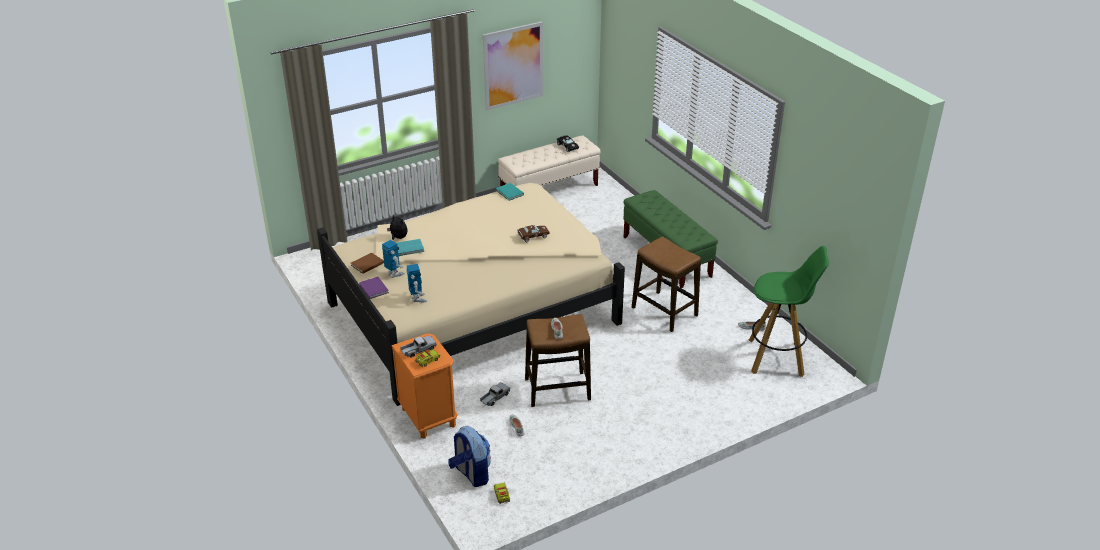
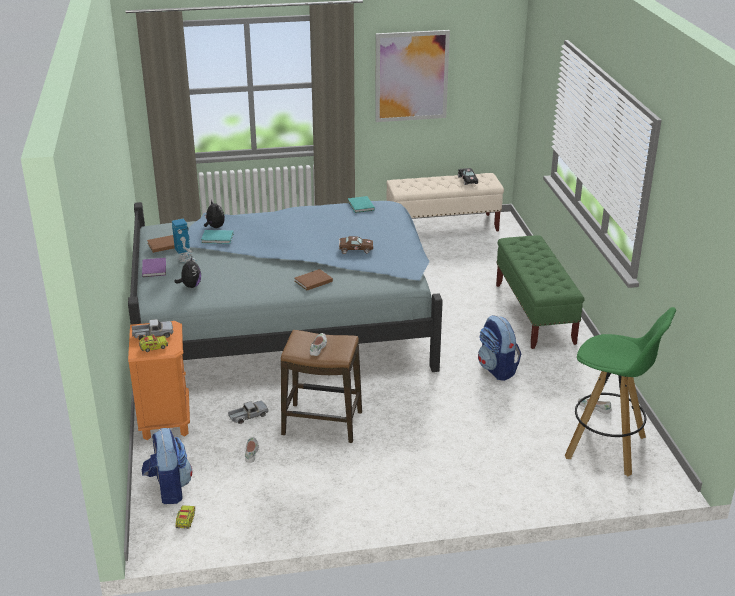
camera: 20 degrees right, 5 degrees down
(418, 298) = (190, 286): toy robot -> plush toy
(475, 306) = (289, 322): beige bed -> blue bed
(516, 273) = (312, 281): none -> brown book
(664, 312) = (497, 369): stool -> backpack

